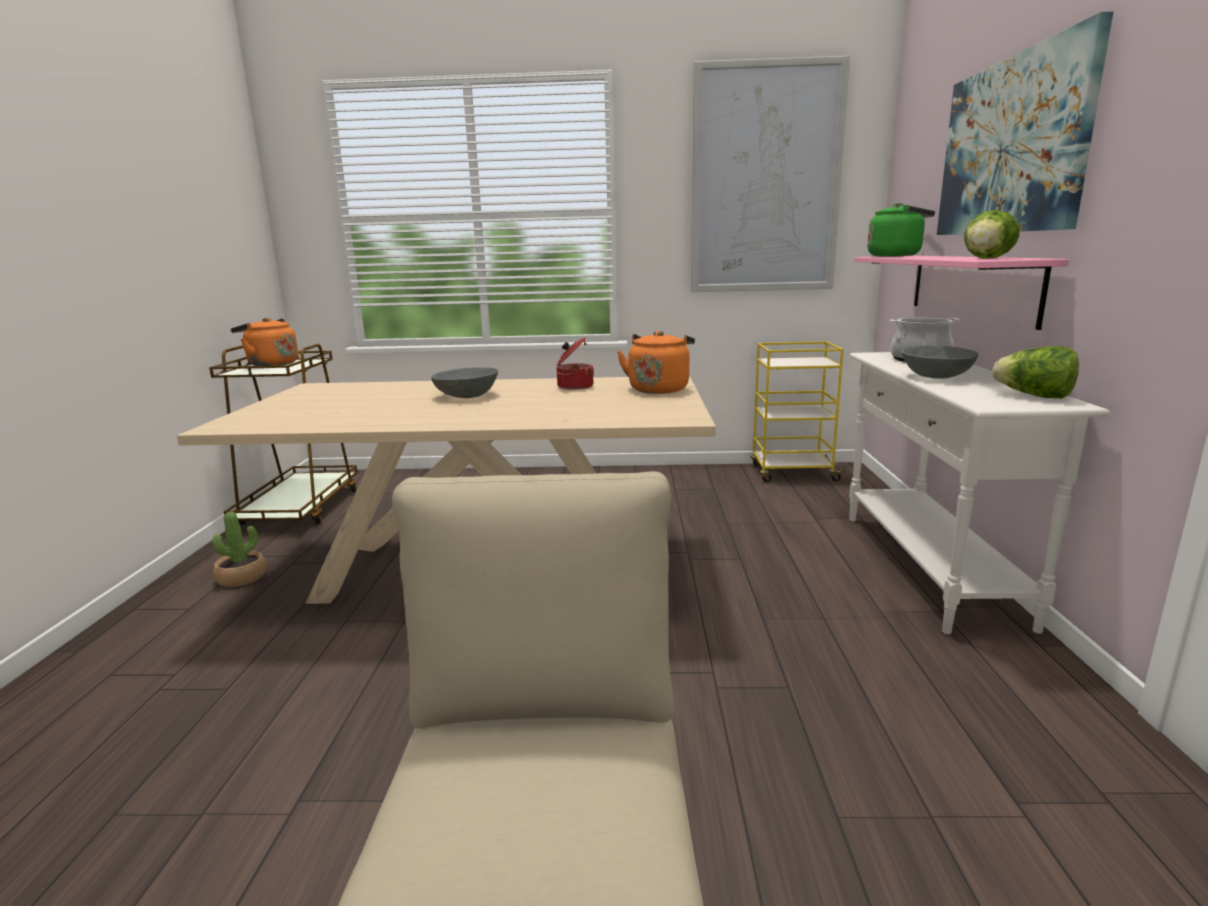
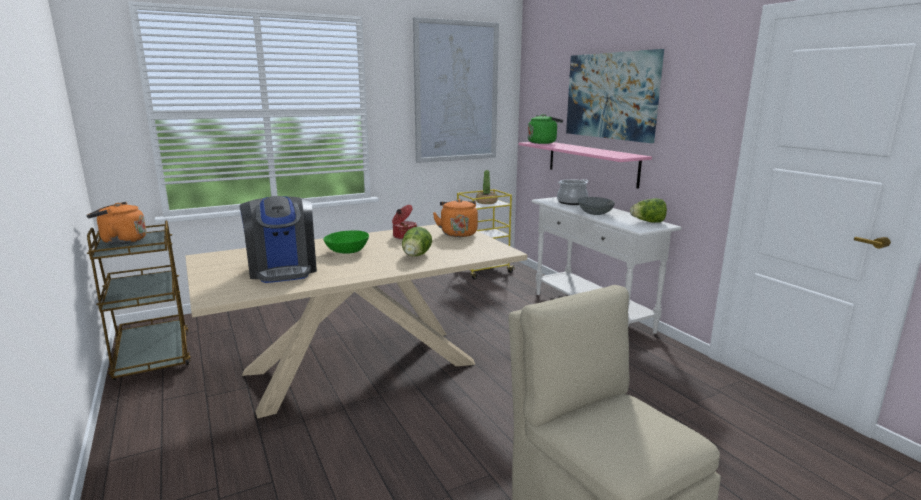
camera: 30 degrees left, 0 degrees up
(242, 578) = (176, 416): potted plant -> potted plant (486, 202)
(353, 407) = (283, 269): none -> coffee machine
(467, 396) = (347, 251): grey bowl -> green bowl
(986, 258) = (614, 154): lettuce -> lettuce (416, 256)

